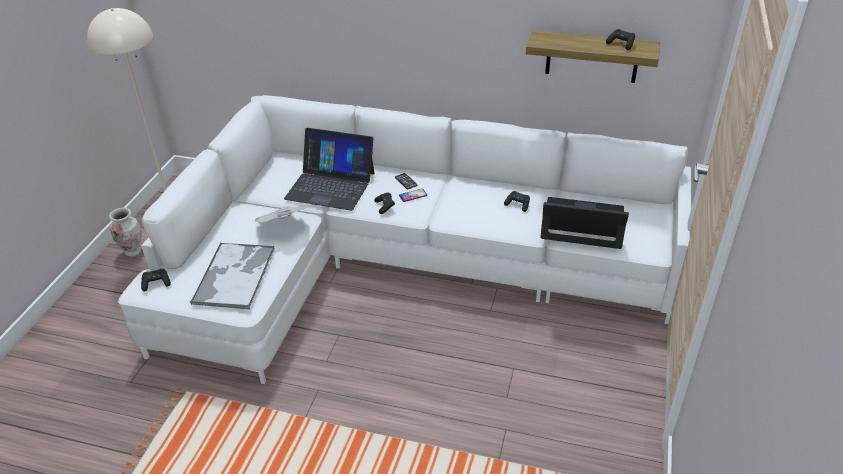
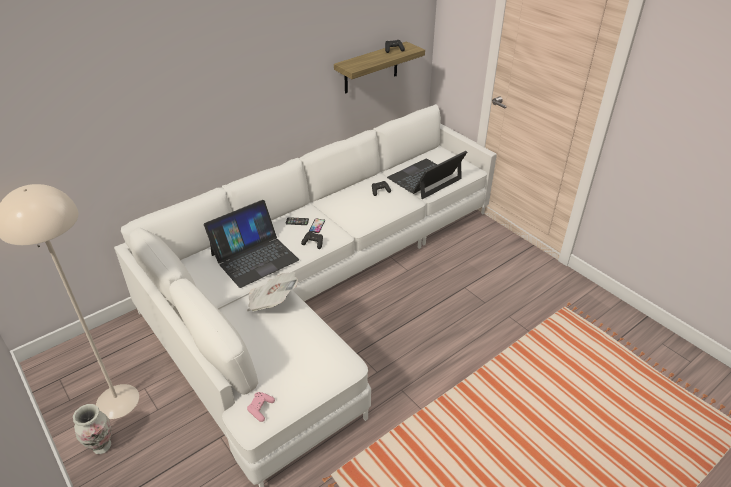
camera: 55 degrees left, 0 degrees up
(156, 283) = (260, 409): black game controller -> pink game controller
(235, 275) = (304, 354): tray -> none

